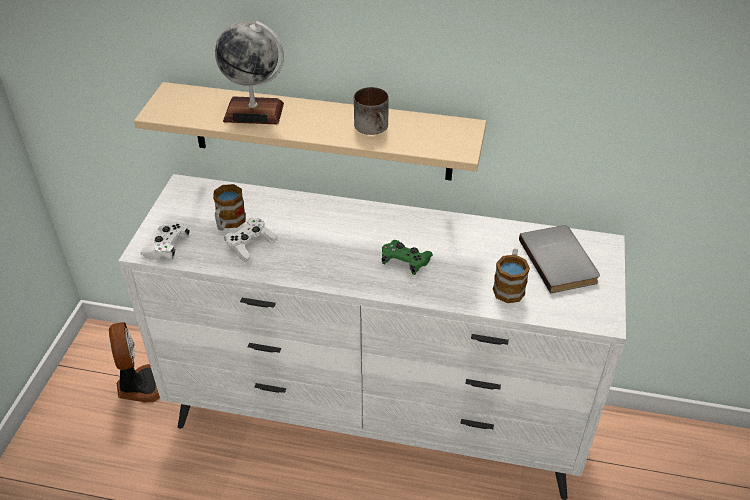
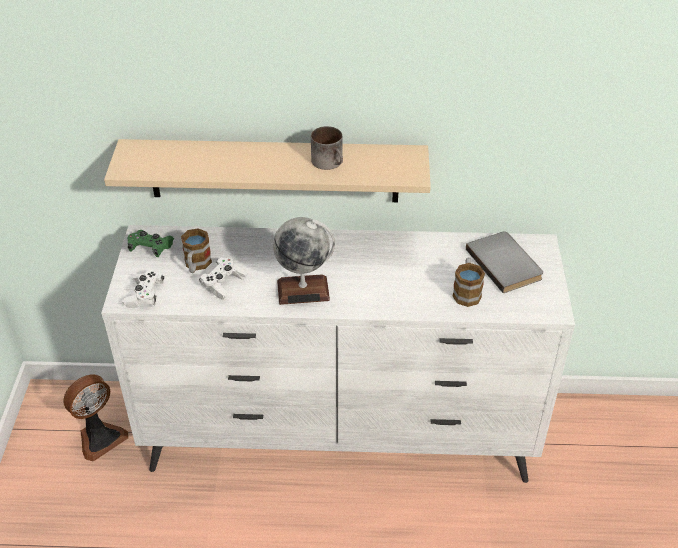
camera: 10 degrees left, 0 degrees up
(138, 386) = (100, 437): fan -> fan turned 75 degrees clockwise
(254, 112) = (215, 159): globe -> globe (303, 290)
(405, 262) = (369, 282): green game controller -> green game controller (150, 248)

